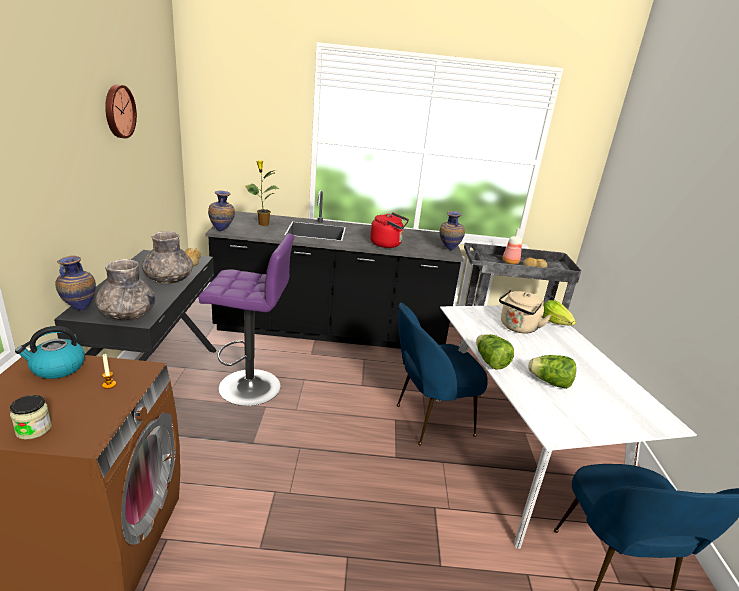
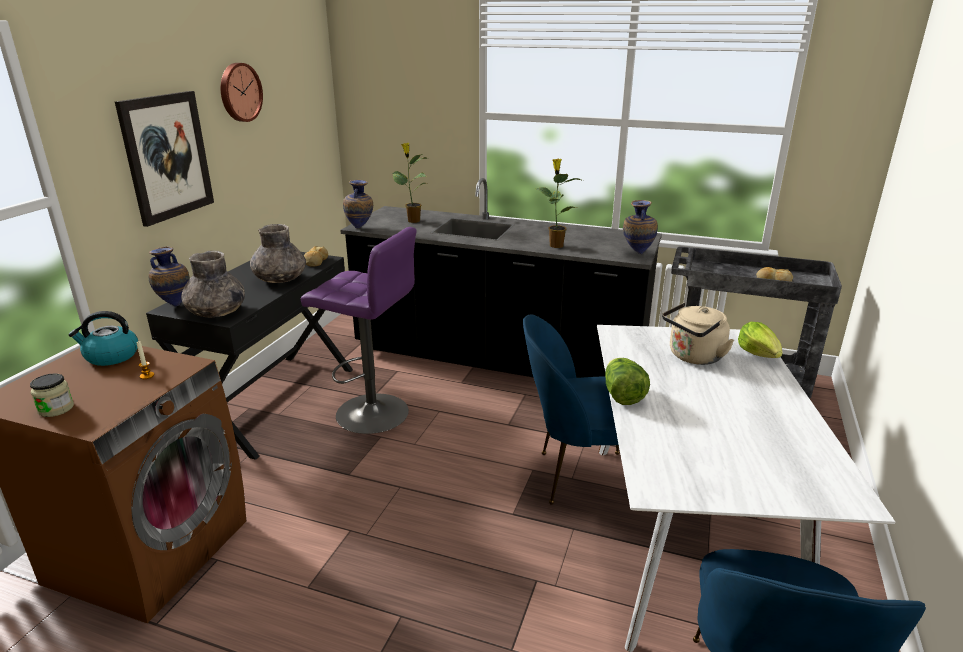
camera: 20 degrees right, 0 degrees up
(67, 171) = (167, 156): none -> picture
(388, 244) = (555, 245): red kettle -> potted plant
(510, 262) = (739, 274): bottle -> none
(549, 382) = (694, 428): lettuce -> none

